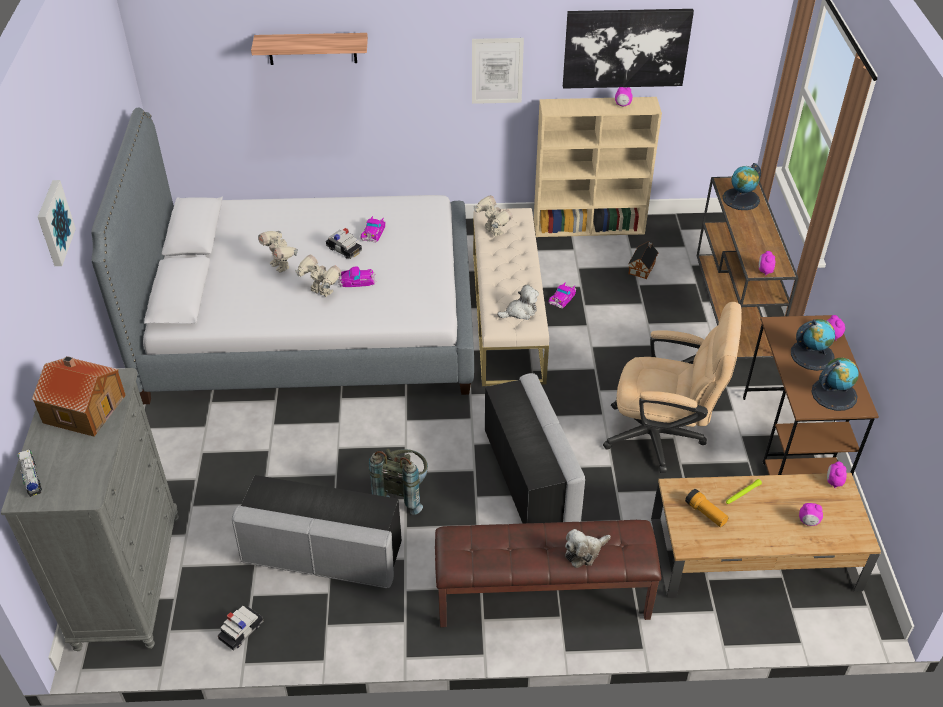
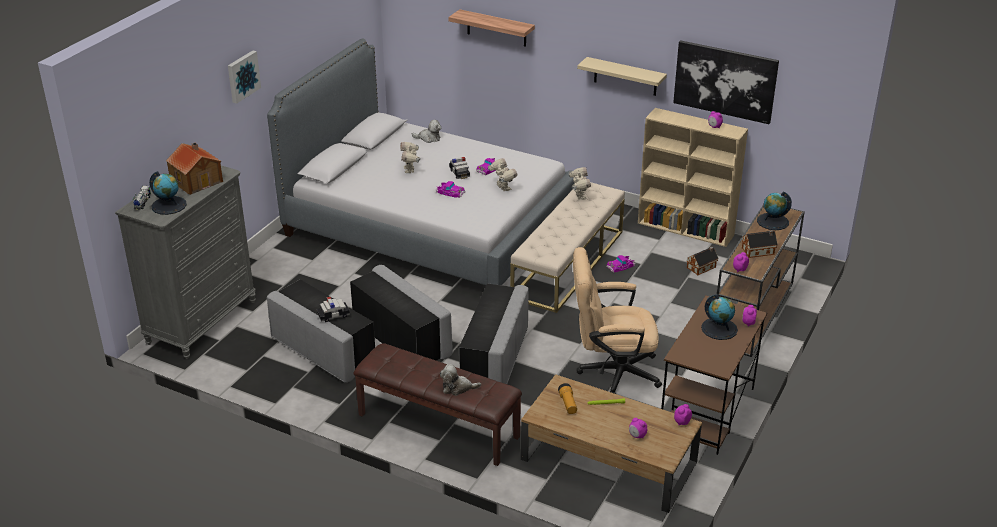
camera: 30 degrees right, 10 degrees down
(241, 631) = (242, 370): toy car -> toy car (333, 315)
(321, 292) = (421, 192): toy robot -> toy robot (502, 188)
(403, 492) = (401, 337): grey backpack -> grey ottoman
(497, 71) = (625, 76): picture -> beige shelf
(520, 312) = (551, 248): plush toy -> plush toy (428, 138)
(663, 437) = (611, 372): beige office chair -> beige office chair turned 135 degrees clockwise
(761, 240) = (759, 251): none -> toy house
(834, 394) = (709, 355): globe -> globe (169, 205)

